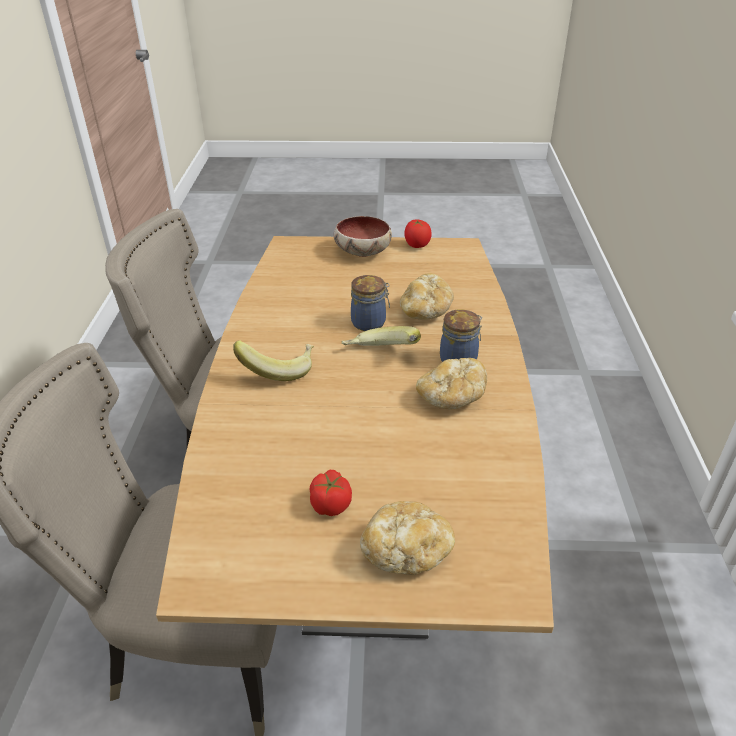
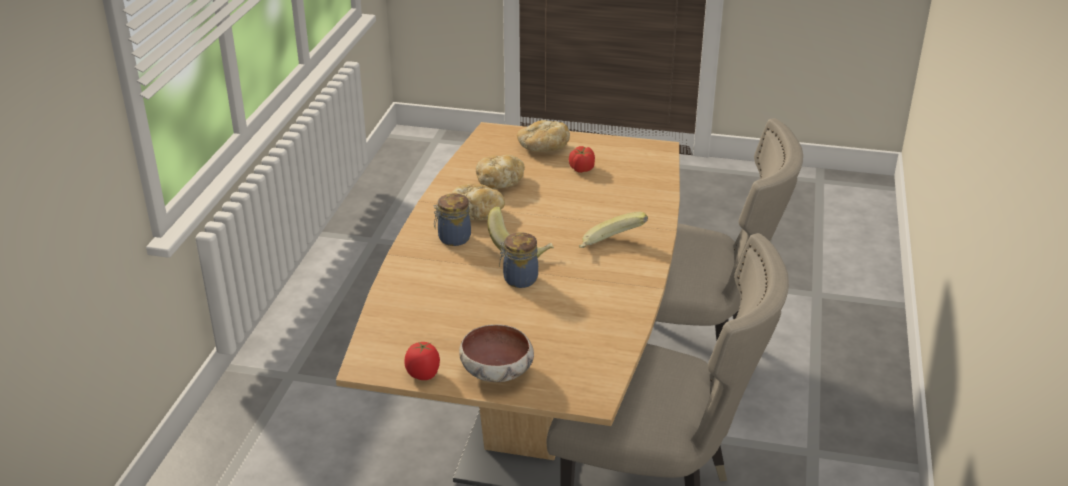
camera: 170 degrees left, 5 degrees down
(425, 311) = (459, 285): bread -> bread (500, 182)

